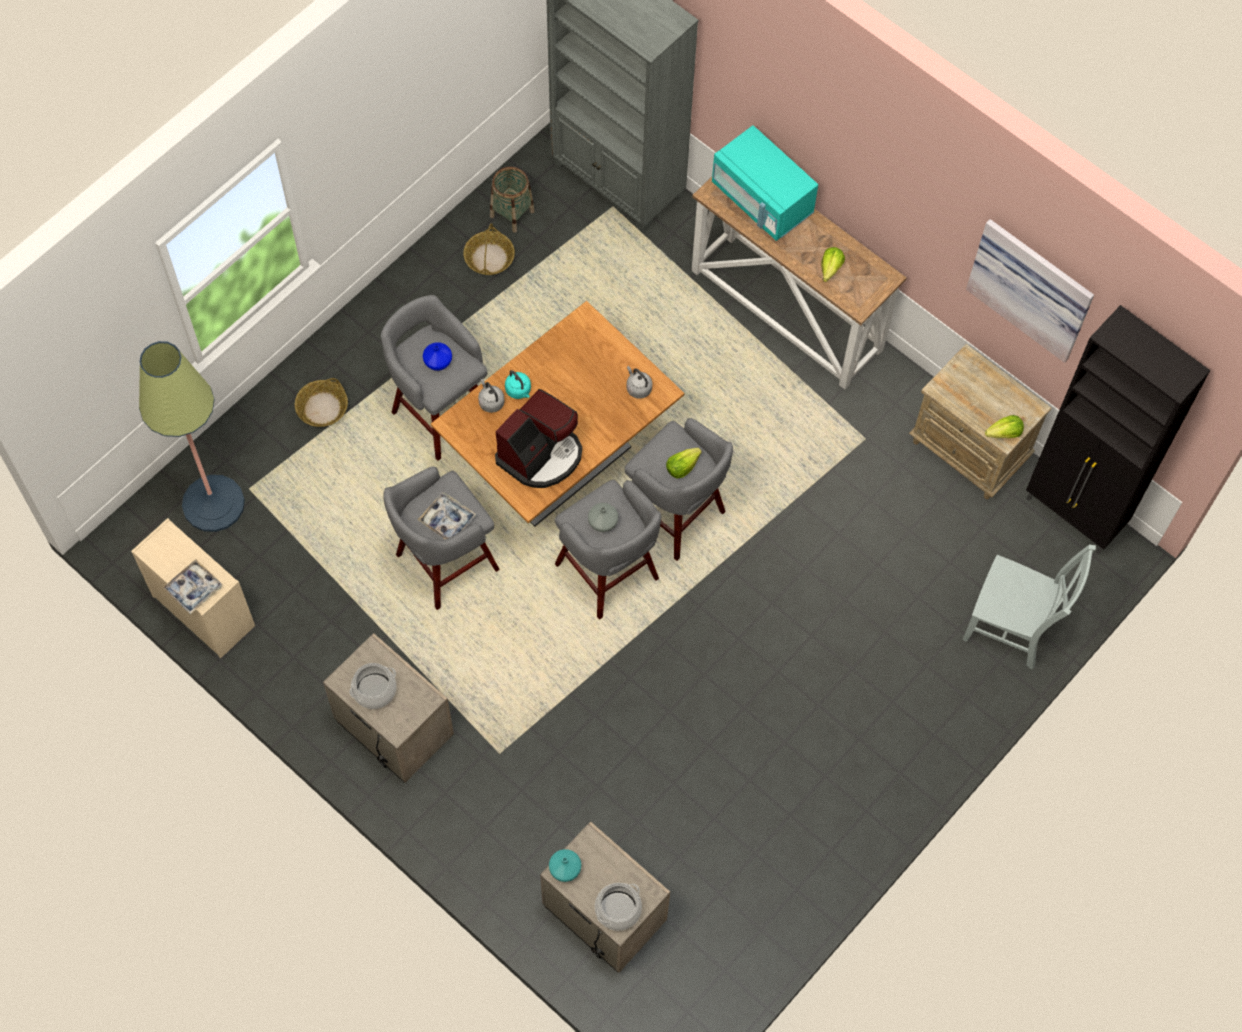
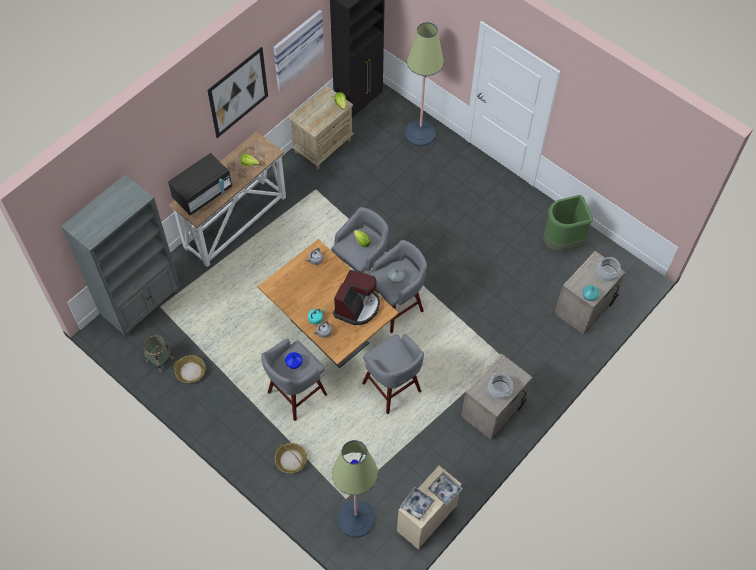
camera: 90 degrees left, 5 degrees down
(447, 520) = (397, 354): tray -> tray (417, 504)
(541, 455) = (357, 306): coffee machine -> coffee machine turned 75 degrees clockwise
(754, 885) = (561, 243): none -> green trash can
(762, 200) = (203, 193): turquoise microwave -> black microwave
(910, 190) = (238, 92): none -> picture
(1013, 627) = (420, 133): grey chair -> floor lamp

